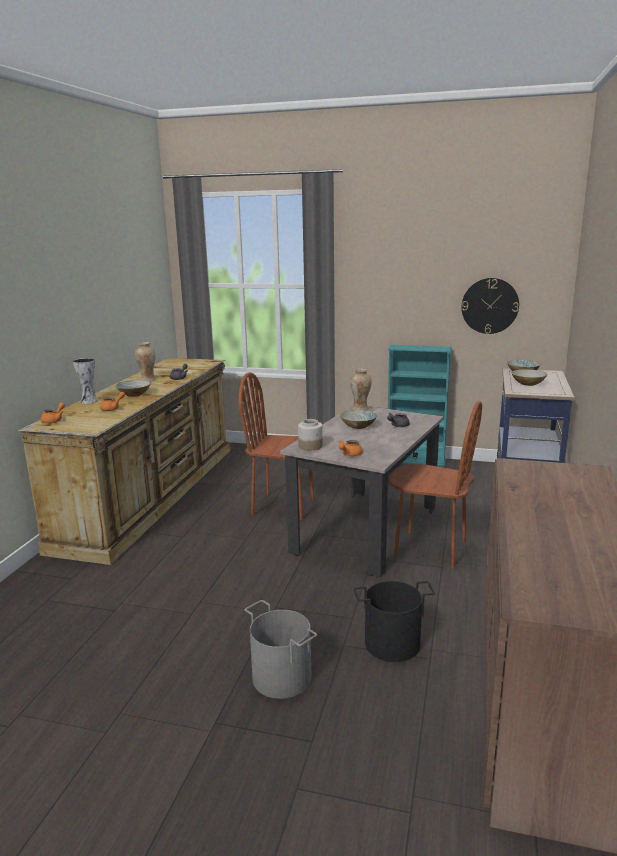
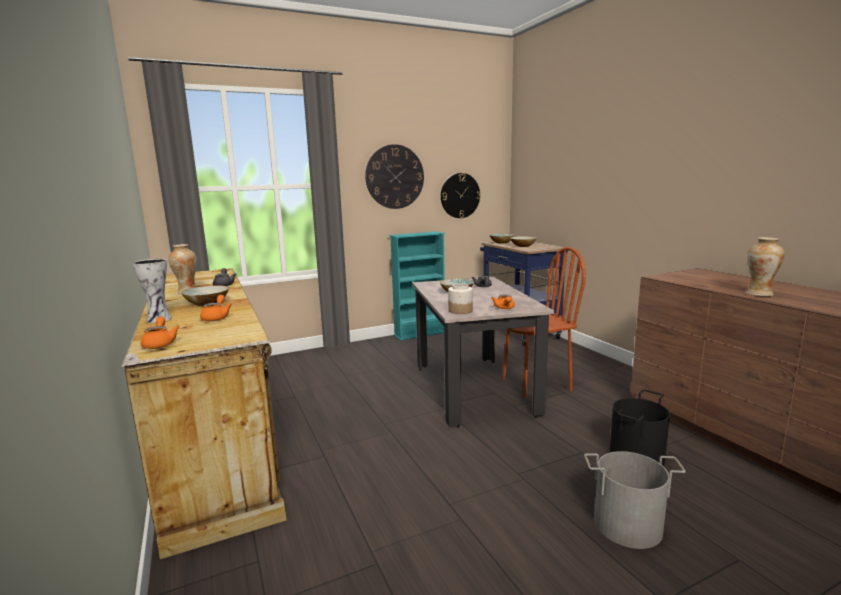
camera: 40 degrees left, 5 degrees down
(283, 507) = (378, 395): brown chair -> none
(360, 409) = (426, 283): vase -> vase (759, 294)
(403, 280) = (395, 177): none -> wall clock

